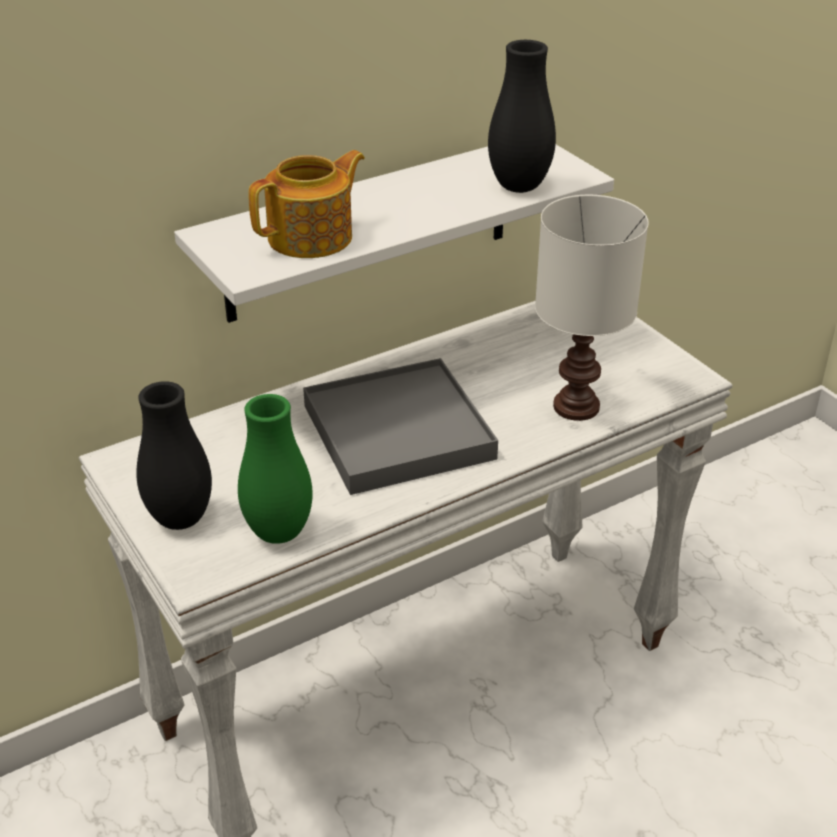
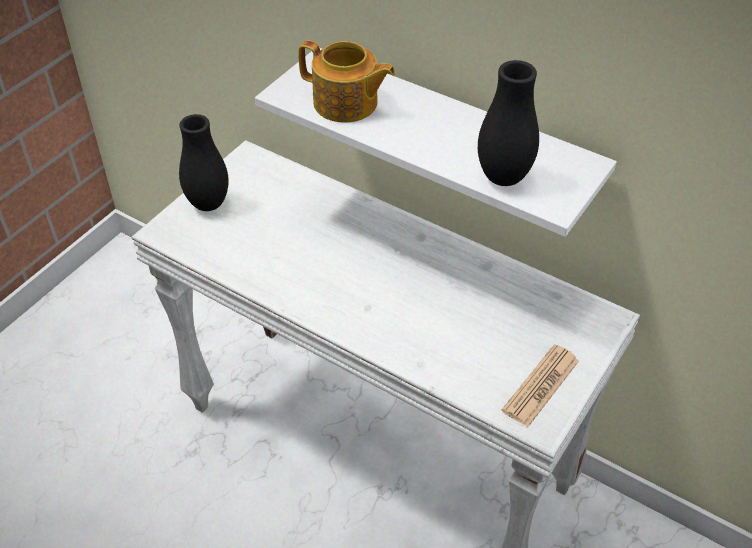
camera: 65 degrees right, 10 degrees up
(279, 533) = (216, 250): green vase -> none
(397, 432) = (351, 268): grey tray -> none
(576, 405) = (447, 358): white table lamp -> none
(645, 362) = (541, 386): none -> newspaper

